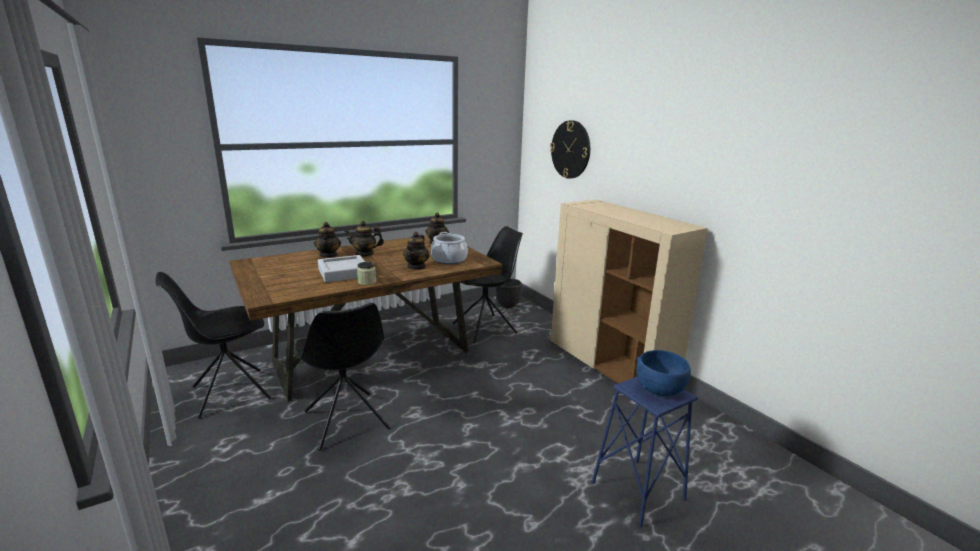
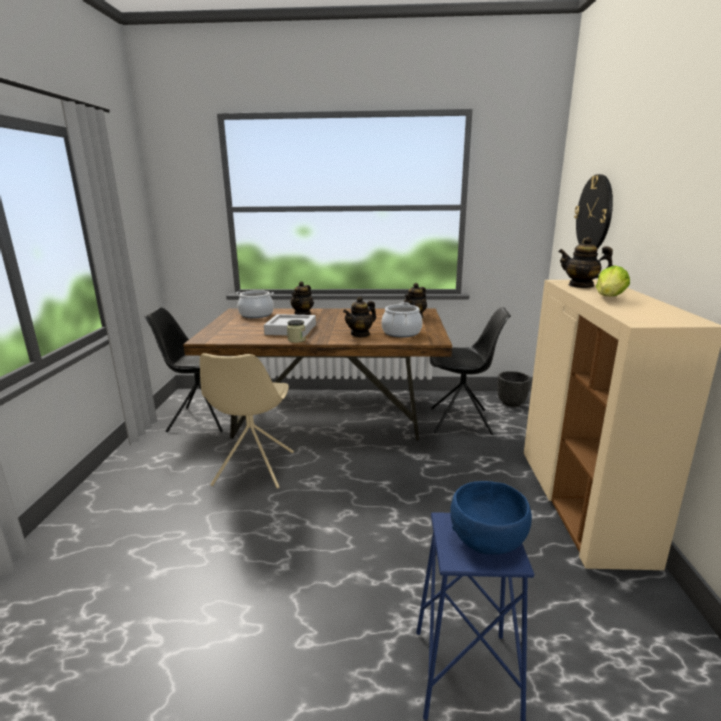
camera: 35 degrees right, 0 degrees up
(278, 263) = (256, 315): none -> cooking pot
(346, 421) = (253, 469): black chair -> beige chair
(365, 254) = (333, 317): teapot -> teapot (581, 285)
(625, 215) = (609, 298): none -> lettuce

